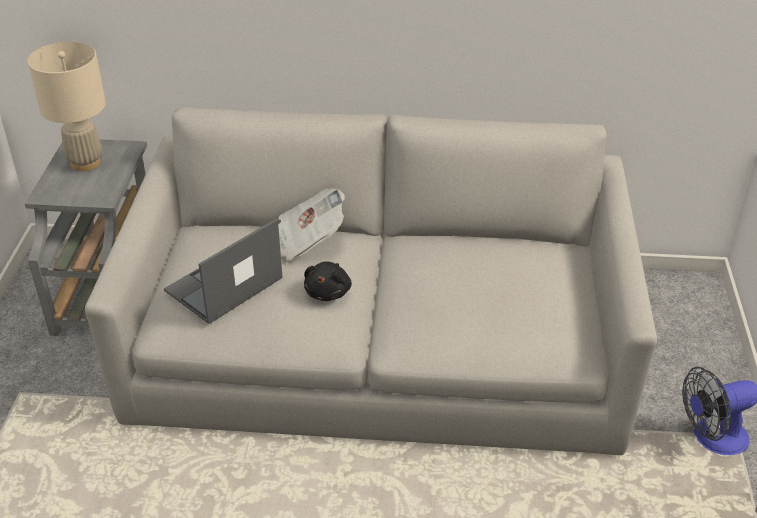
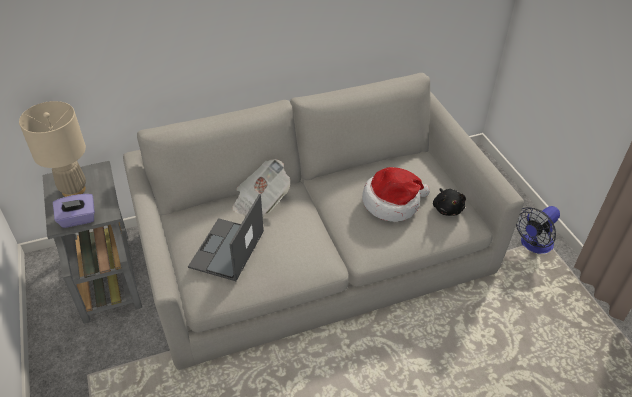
camera: 25 degrees left, 5 degrees up
(68, 195) = (78, 219): none -> purple tissue box
(328, 292) = (298, 231): black plush toy -> black plush toy (447, 208)
(478, 294) = (392, 203): none -> hat

